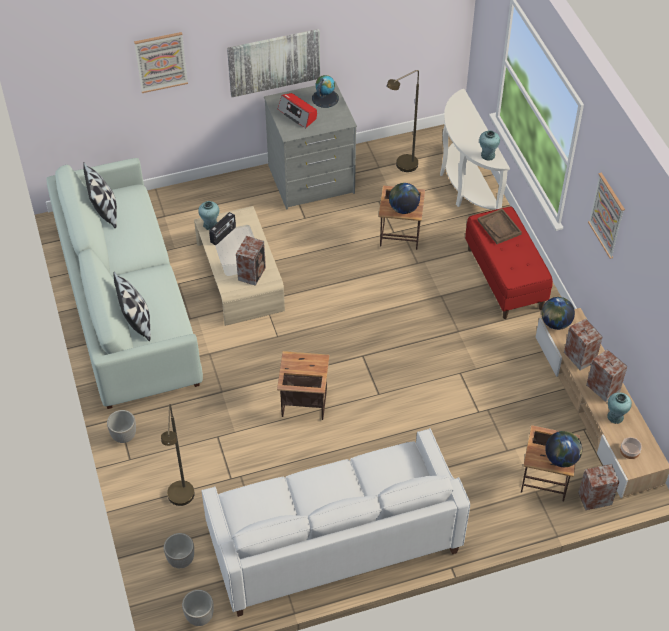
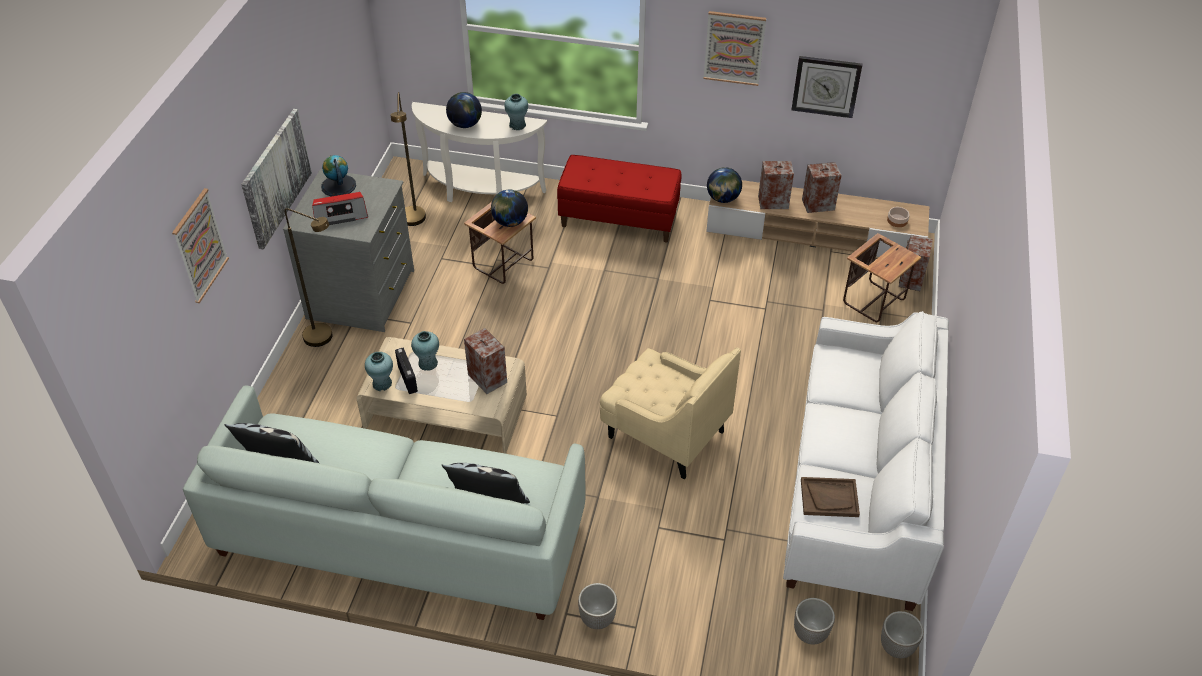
camera: 60 degrees left, 5 degrees down
(182, 501) = (727, 599): brown floor lamp -> brown floor lamp (325, 338)
(303, 404) = (665, 434): side table -> beige armchair
(499, 227) = (590, 173): brown tray -> brown tray (829, 498)
(561, 458) = (898, 255): globe -> globe (465, 124)
(615, 417) = (855, 212): turquoise vase -> turquoise vase (427, 363)
(642, 299) = (826, 86): none -> wall clock

